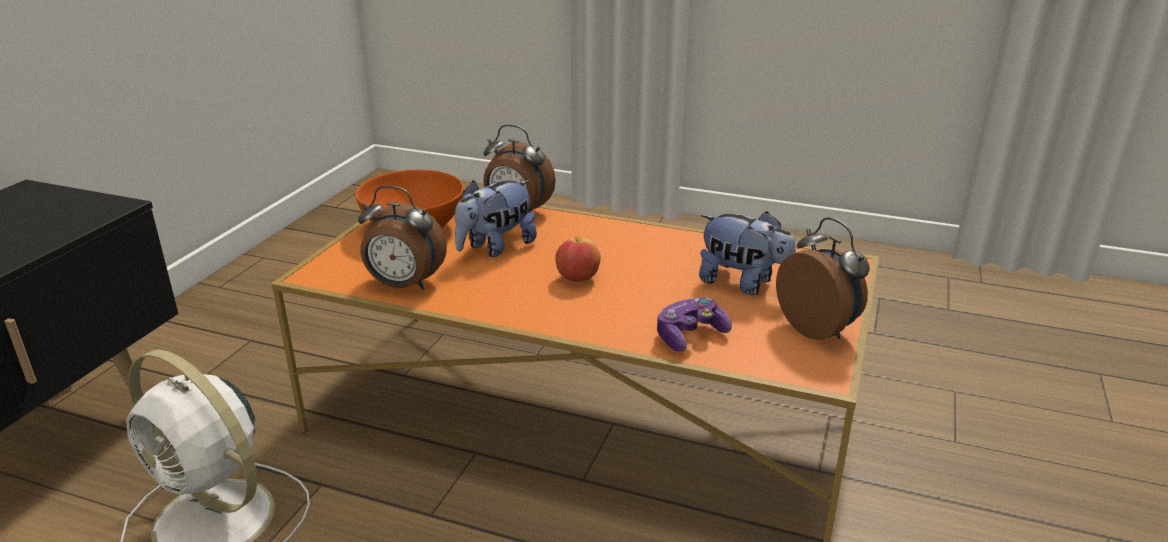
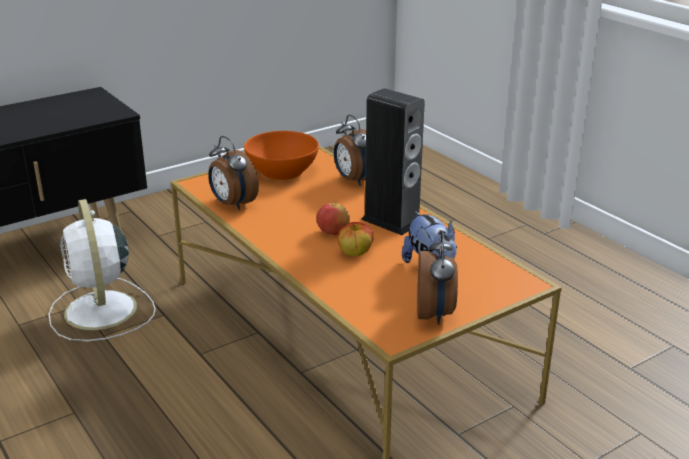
camera: 35 degrees right, 0 degrees up
(495, 247) = (311, 198): plush toy -> none
(623, 244) = (391, 221): none -> speaker
(638, 293) = (355, 253): none -> apple
(690, 335) = (348, 288): game controller -> none

